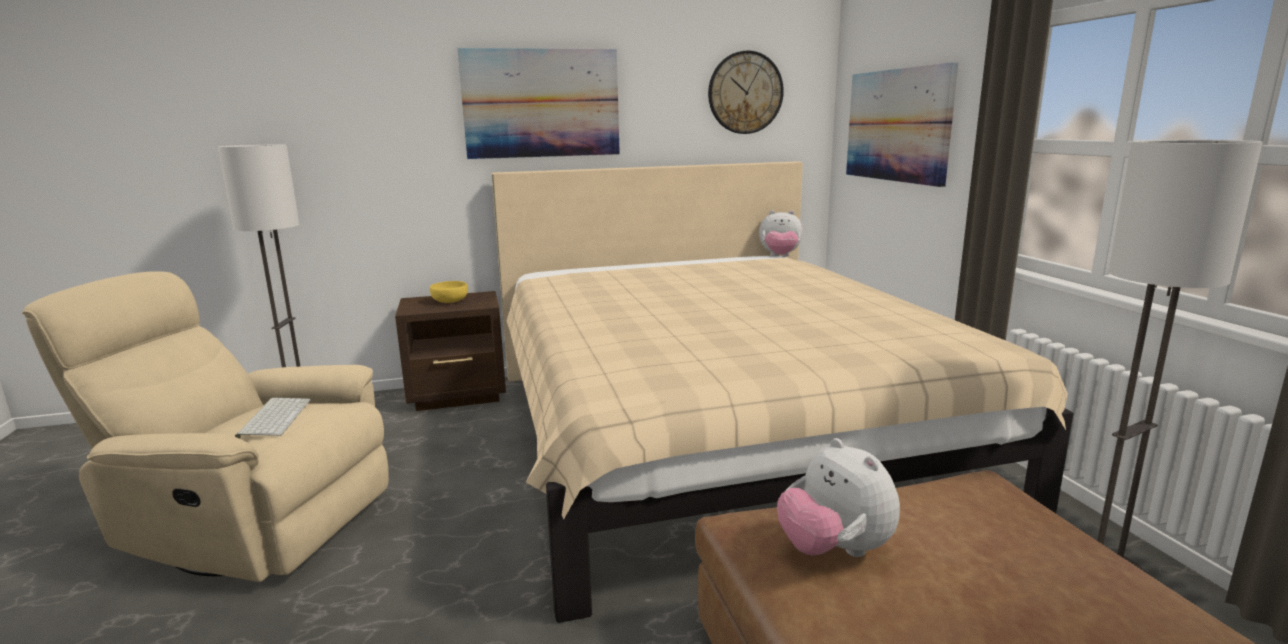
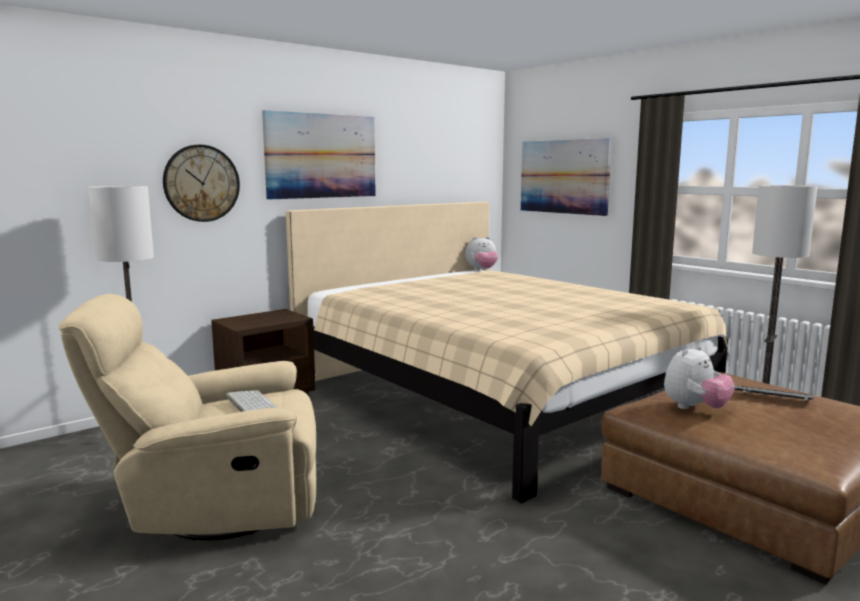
camera: 25 degrees left, 5 degrees down
(449, 301) = (262, 318): yellow bowl -> none
(745, 93) = (452, 152): wall clock -> wall clock (201, 183)
(834, 550) = (695, 408): plush toy -> plush toy turned 75 degrees counterclockwise
(1014, 562) = (772, 398): none -> keyboard

